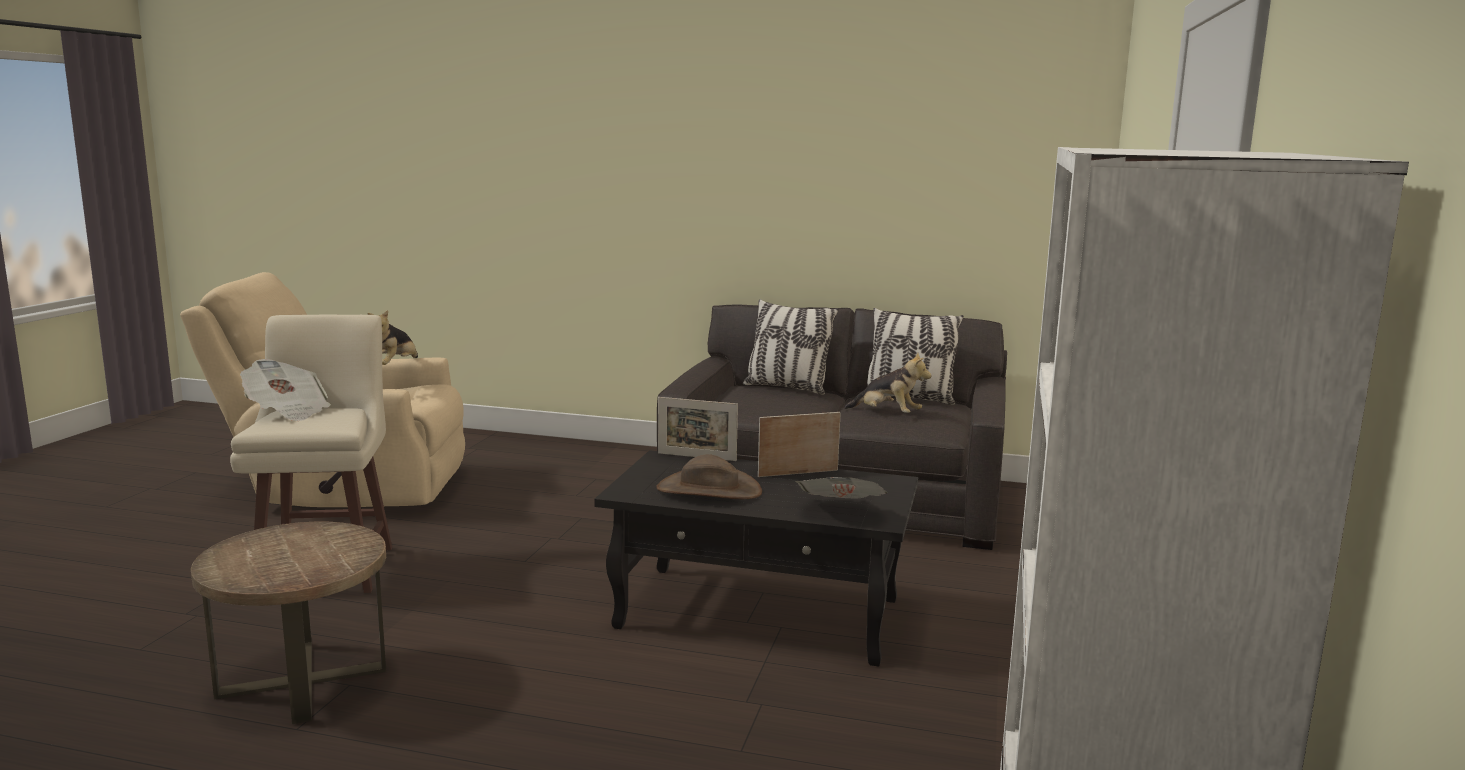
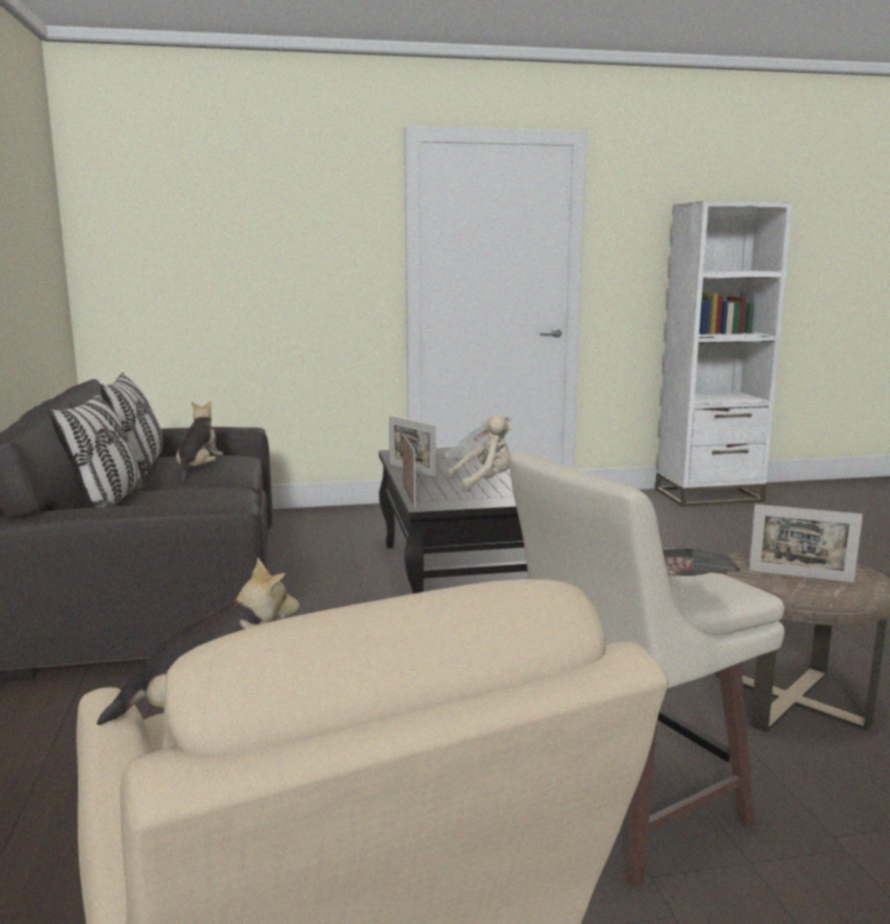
camera: 115 degrees left, 0 degrees up
(295, 553) = (800, 576): none -> picture frame
(708, 490) = (485, 482): brown hat -> beige plush toy

